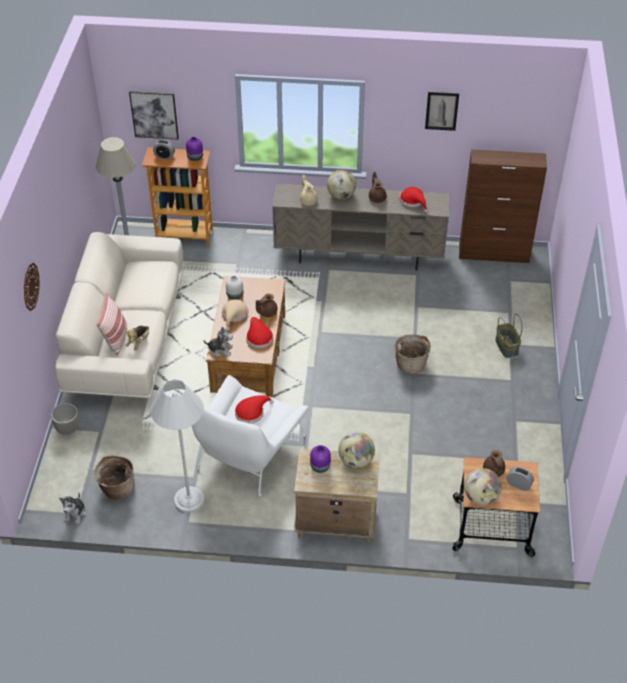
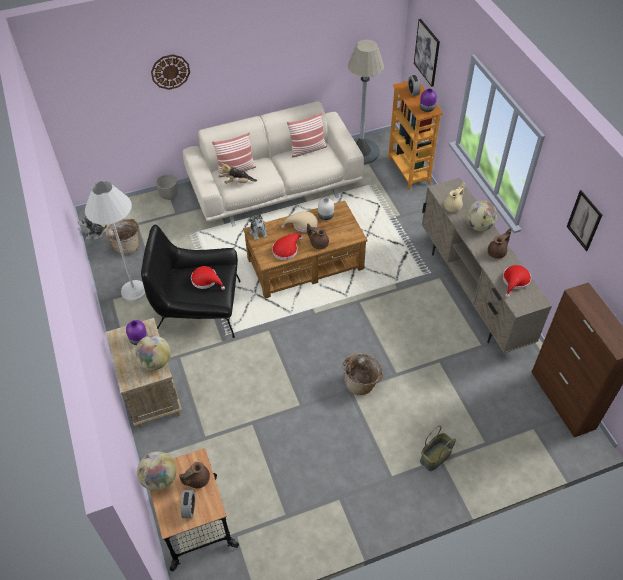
camera: 65 degrees right, 5 degrees up
(131, 276) = (307, 149): none -> pillow
(249, 451) = (198, 308): white armchair -> black armchair

